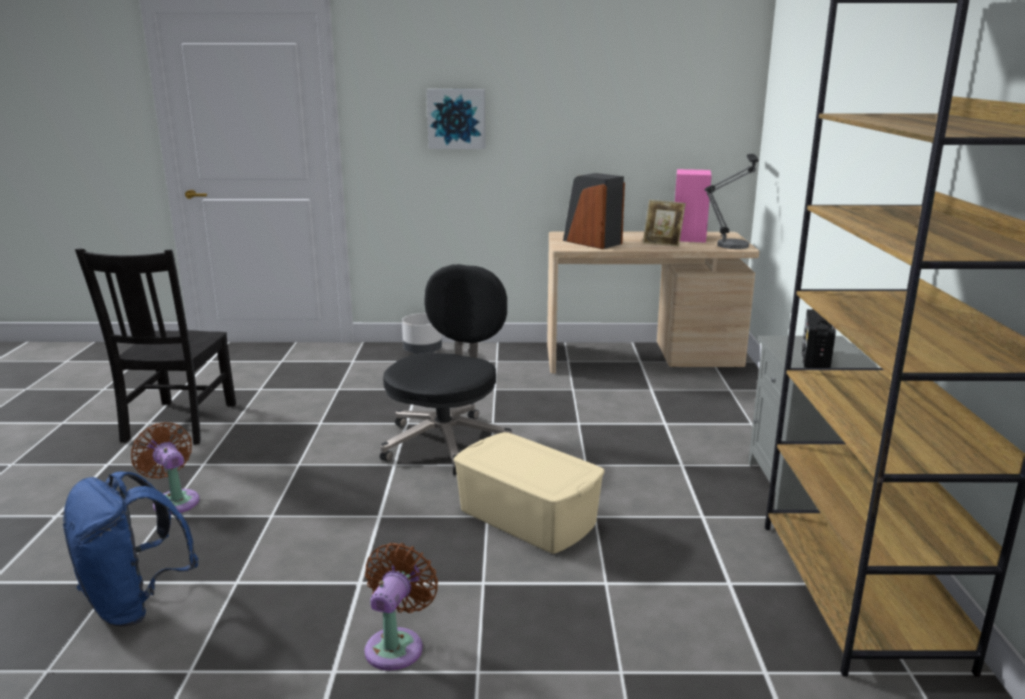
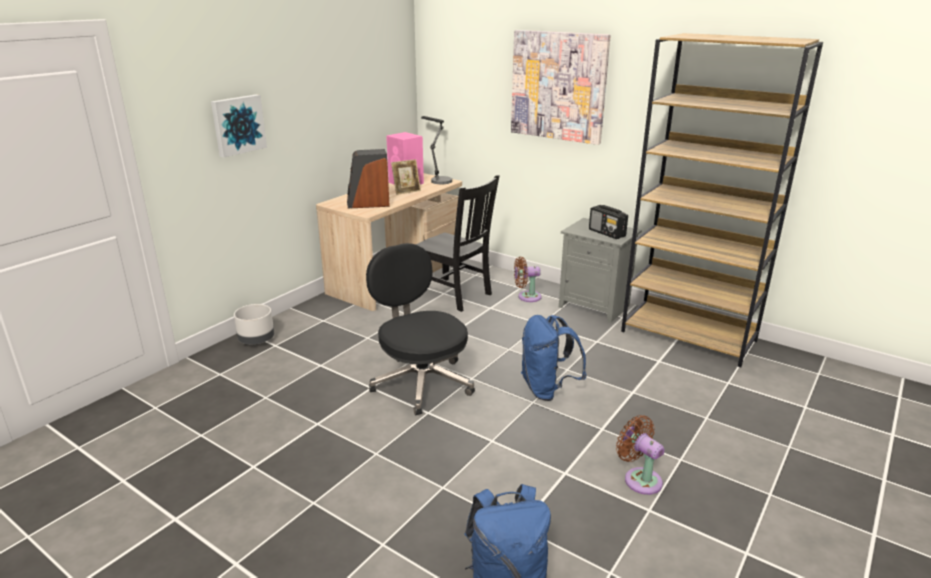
camera: 55 degrees left, 5 degrees up
(174, 500) = (362, 533): brown fan -> brown fan (526, 297)
(178, 424) = (207, 500): black chair -> black chair (455, 295)
(527, 517) = (547, 389): beige storage box -> blue backpack
(853, 108) = (558, 86): none -> picture

